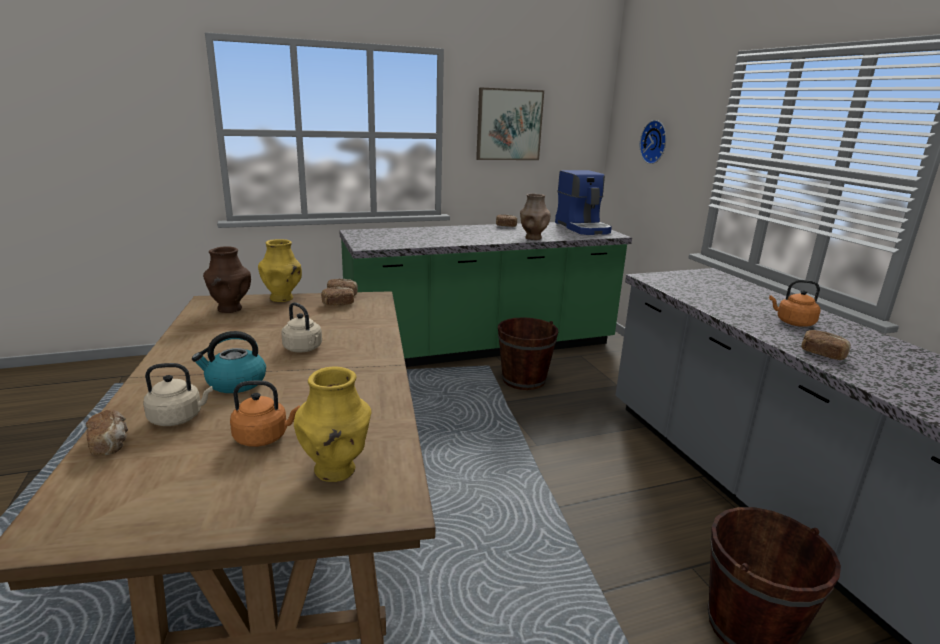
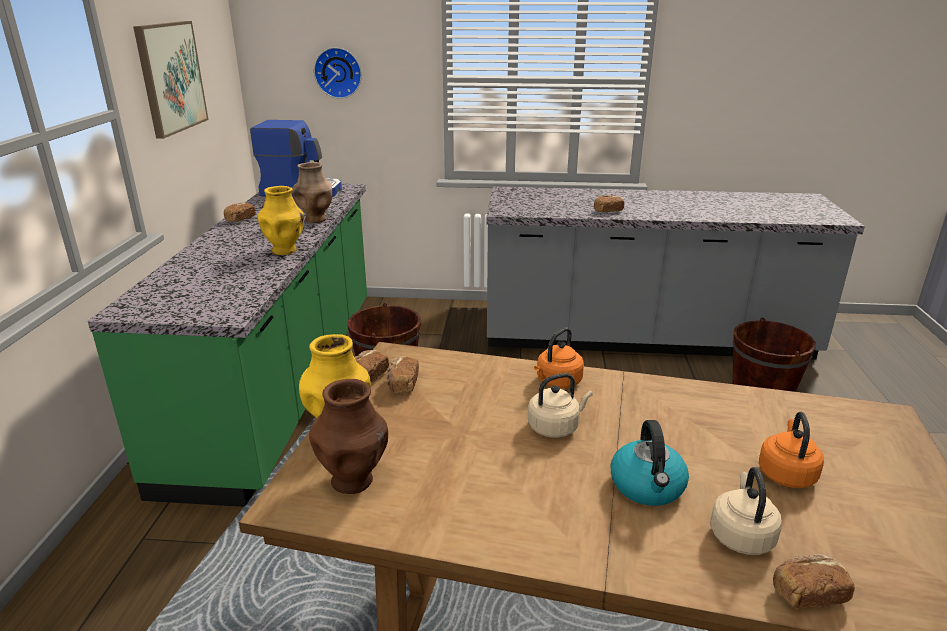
camera: 65 degrees left, 5 degrees up
(336, 470) = (843, 437): yellow vase -> yellow vase (285, 250)
(792, 323) = (638, 203): orange kettle -> orange kettle (557, 382)
(822, 354) = (698, 214): bread -> bread (608, 211)

